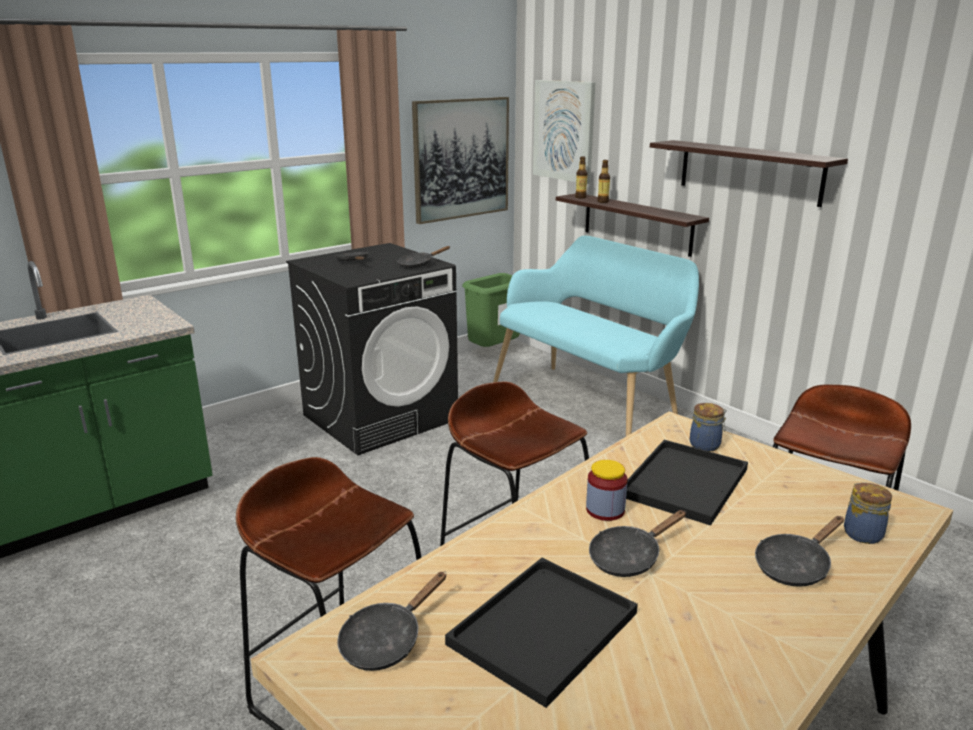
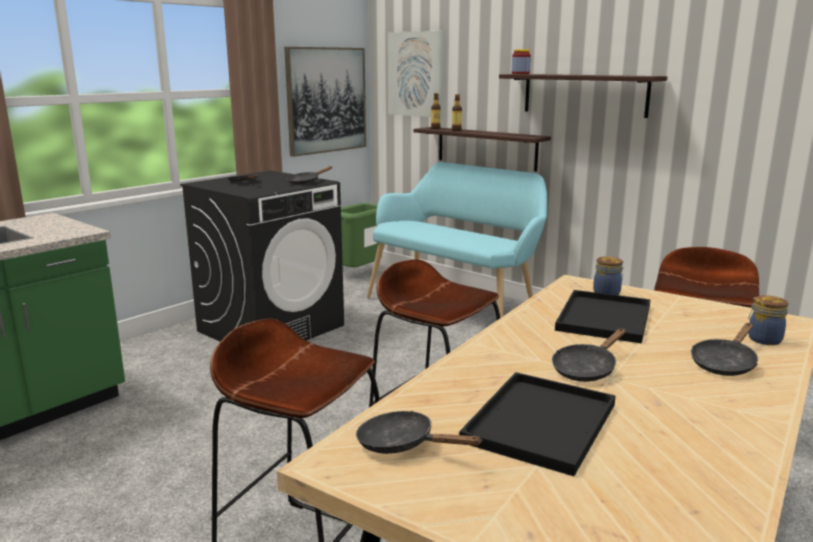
camera: 10 degrees left, 5 degrees down
(386, 641) = (402, 444): black frying pan -> black frying pan turned 90 degrees clockwise
(605, 510) = (548, 340): jar -> jar (520, 74)

